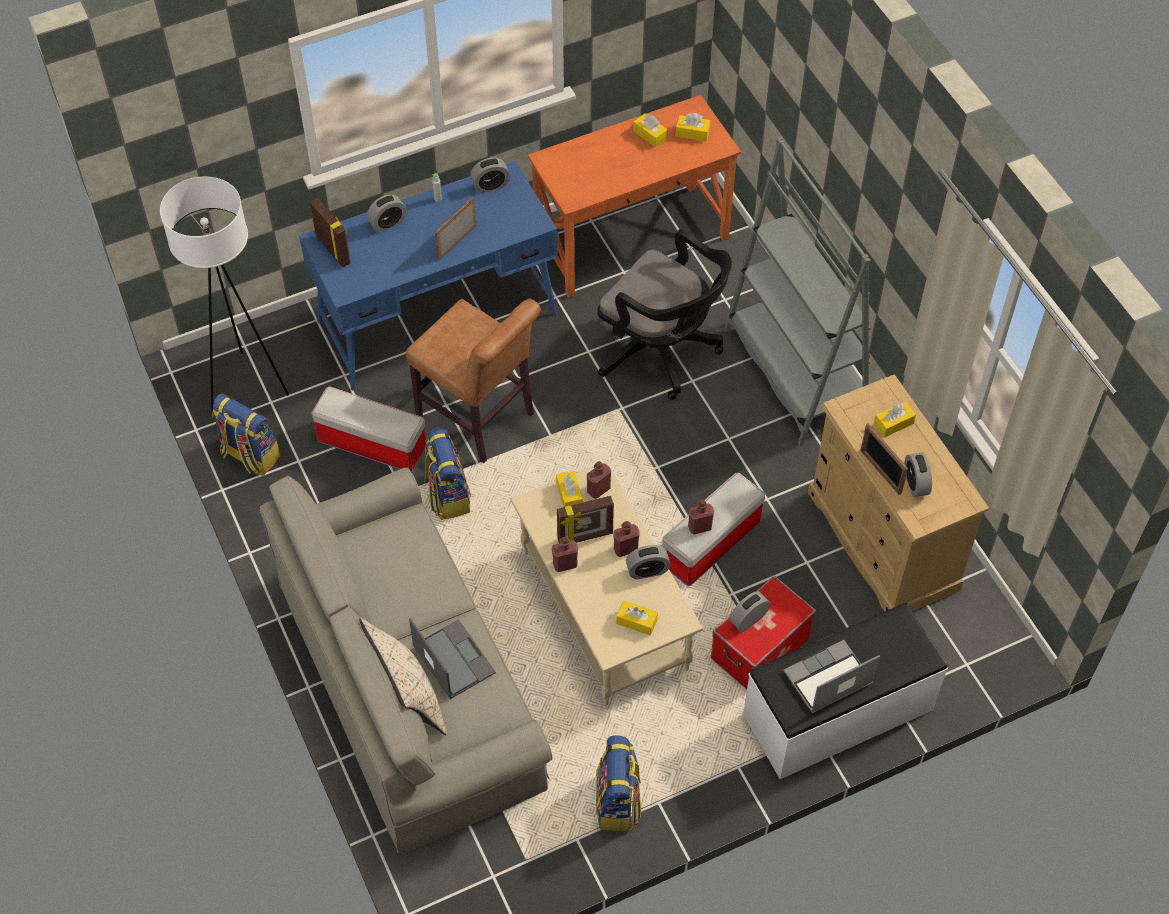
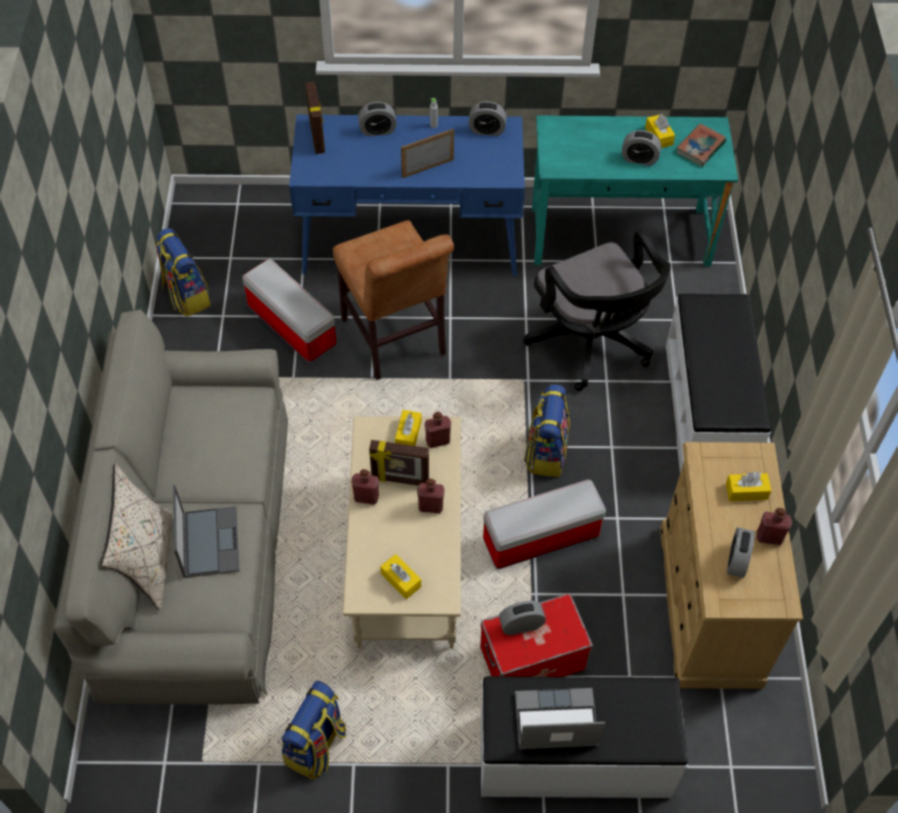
camera: 25 degrees right, 0 degrees up
(246, 387) = (218, 237): white floor lamp -> none
(447, 495) = (329, 395): backpack -> backpack (545, 452)
(631, 239) = (620, 235): orange desk -> turquoise desk
(647, 571) = (439, 536): alarm clock -> alarm clock (639, 159)
(692, 133) = (700, 148): yellow tissue box -> book
(699, 527) = (524, 516): red bottle -> red bottle (769, 537)
(795, 371) = (708, 410): grey bookcase -> white bench
(880, 472) = (706, 534): picture frame -> none

